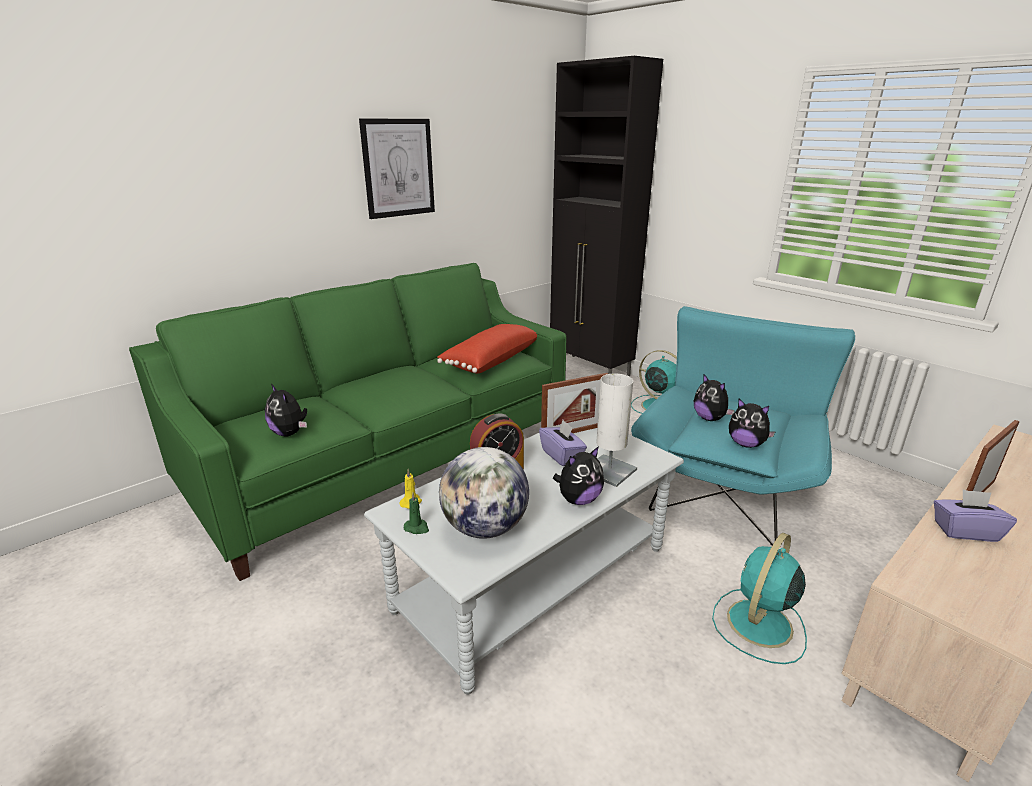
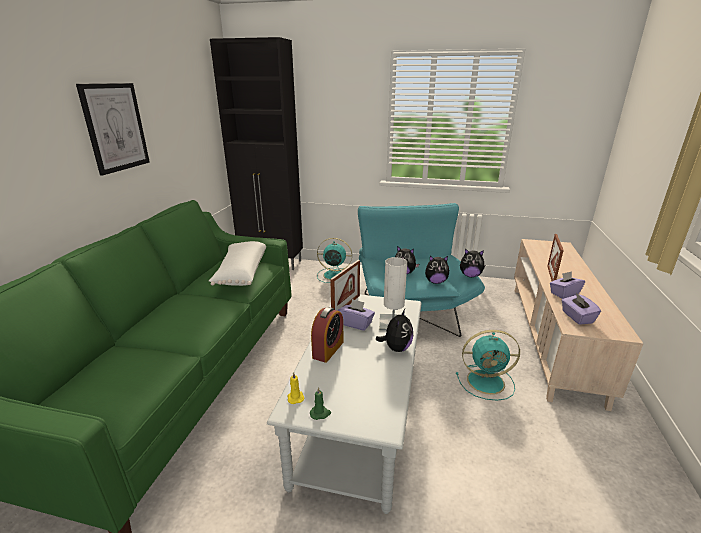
camera: 35 degrees left, 0 degrees up
(290, 433) = (134, 386): plush toy -> plush toy (470, 275)
(485, 528) = (364, 391): globe -> none
(490, 360) = (241, 273): red pillow -> white pillow
(758, 625) = (487, 382): turquoise fan -> turquoise fan turned 90 degrees counterclockwise
(938, 573) = (576, 317): none -> purple tissue box

